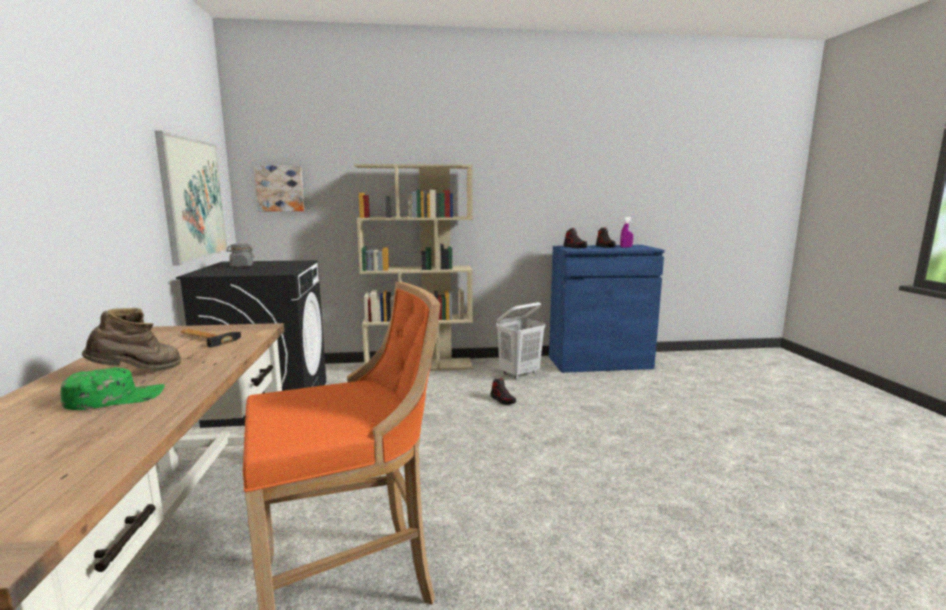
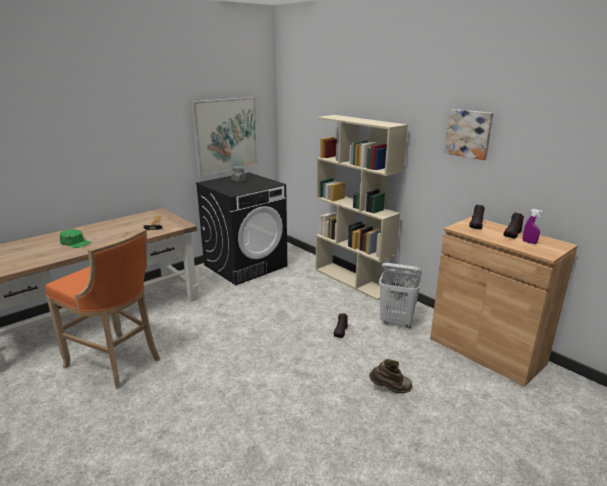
camera: 55 degrees right, 10 degrees up
(139, 373) = (102, 234): brown boot -> brown boot (390, 389)
(280, 188) = (297, 125): picture -> picture (469, 133)
(599, 362) = (486, 350): blue cabinet -> brown cabinet

